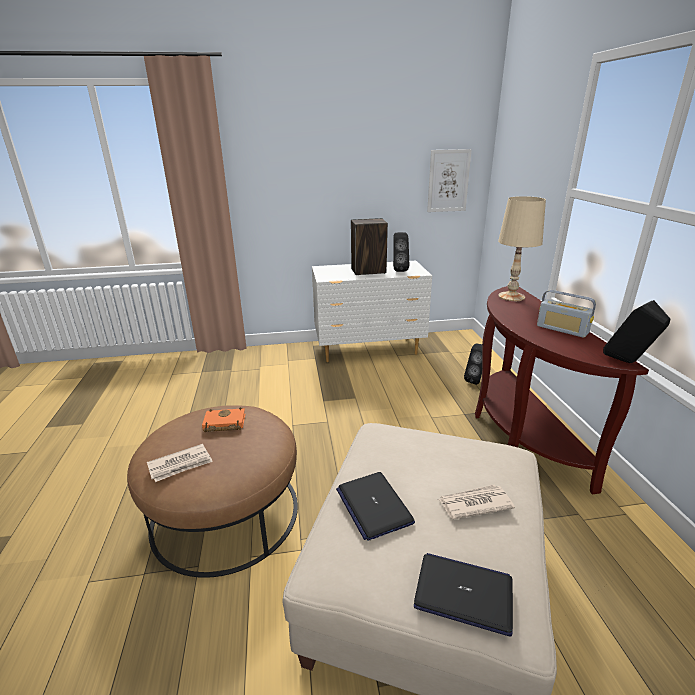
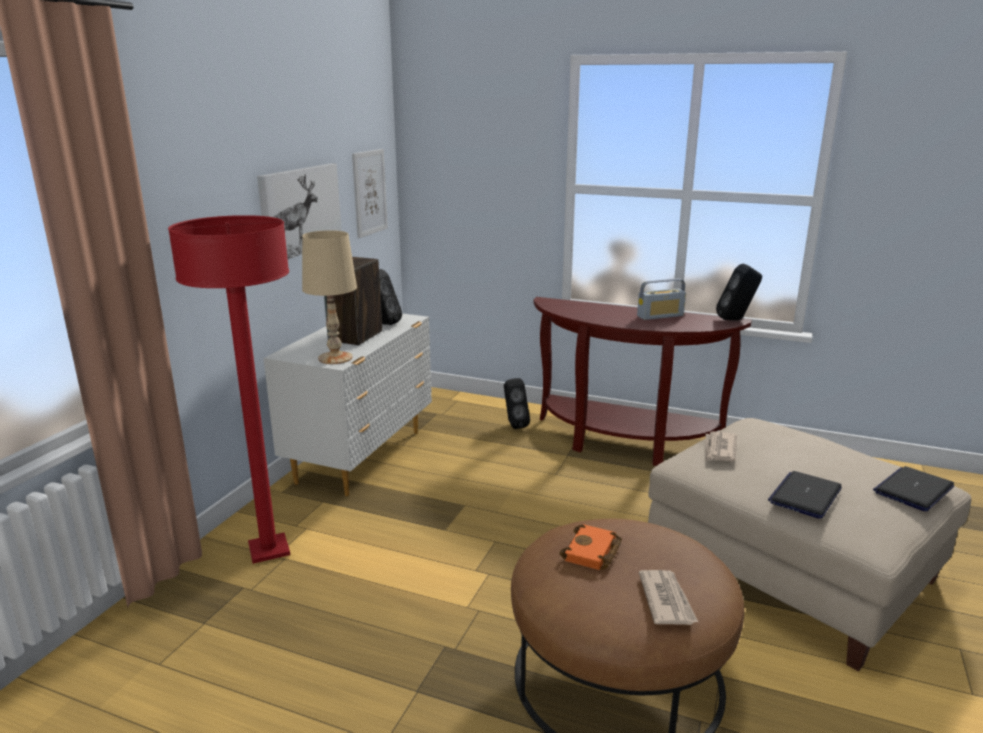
camera: 60 degrees left, 5 degrees down
(263, 363) = (269, 550): none -> red floor lamp
(365, 184) = (300, 210): none -> picture
(373, 505) = (805, 495): laptop -> laptop turned 120 degrees clockwise
(474, 503) = (818, 455): newspaper -> newspaper (719, 449)
(511, 296) = (565, 306): beige table lamp -> beige table lamp (335, 358)

